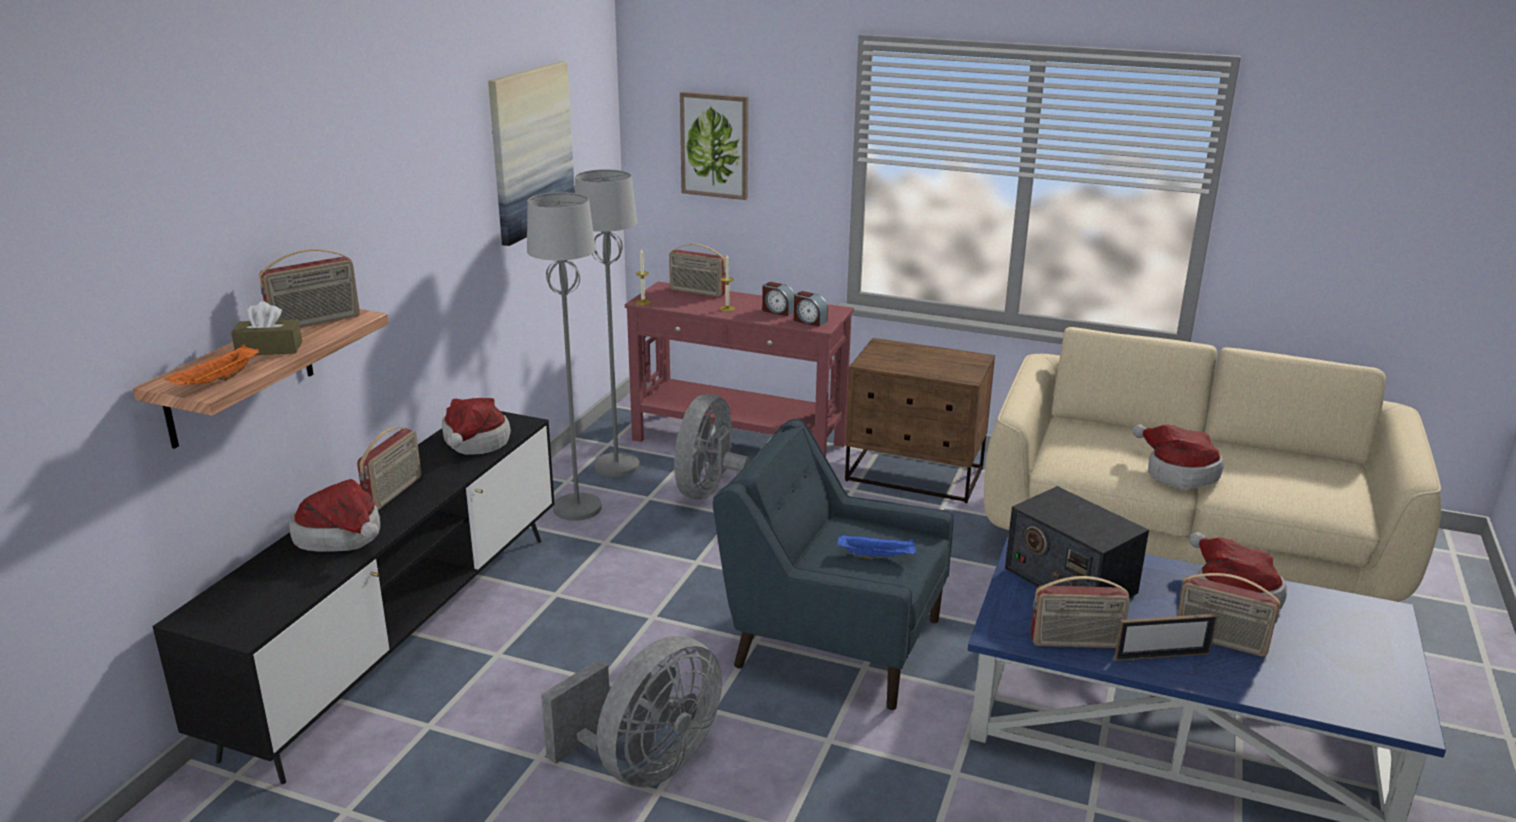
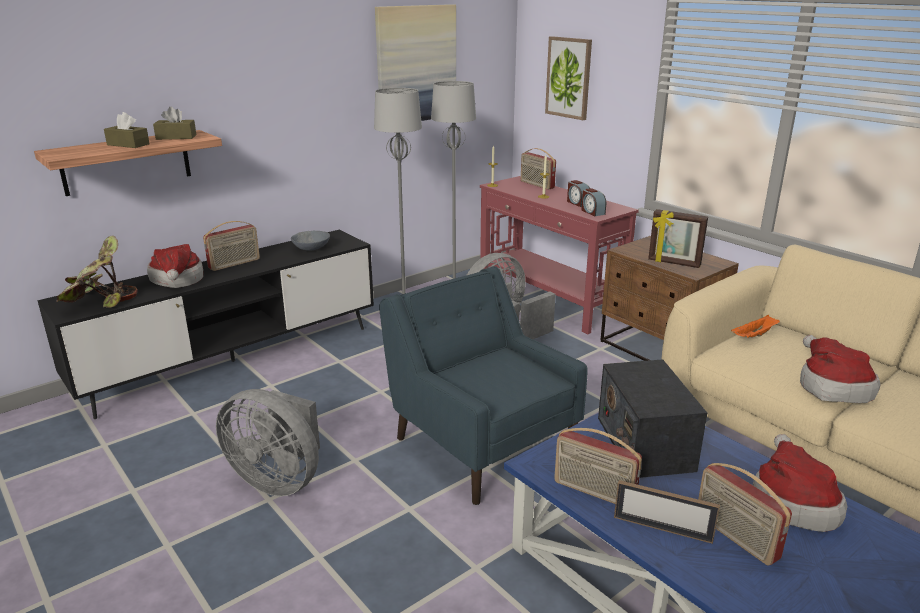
camera: 30 degrees right, 0 degrees up
(217, 382) = (72, 154): orange tray -> orange tray (754, 336)
(266, 600) = (99, 302): none -> potted plant
(315, 322) = (176, 137): radio -> brown tissue box
(474, 443) = (311, 248): hat -> grey bowl
(645, 765) = (279, 479): grey fan -> grey fan turned 45 degrees clockwise
(877, 556) = (504, 381): blue tray -> none
(935, 369) = (674, 263): none -> picture frame

